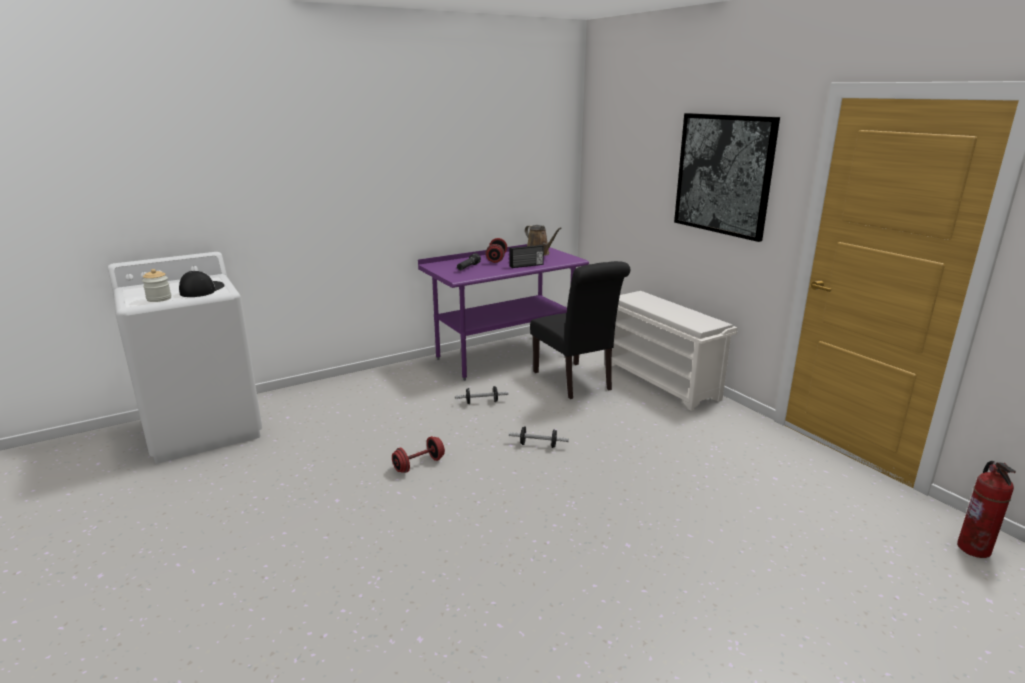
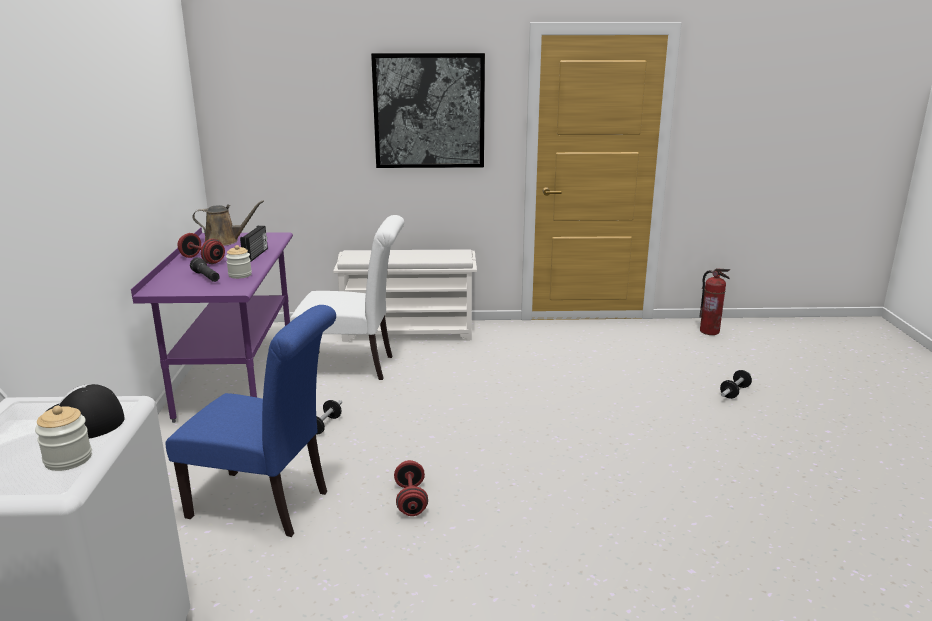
camera: 60 degrees left, 0 degrees up
(375, 418) = (267, 505): none -> blue chair
(483, 272) = (240, 275): none -> jar
(538, 445) = (448, 422): dumbbell -> dumbbell (734, 392)
(575, 382) = (353, 366): black chair -> white chair

